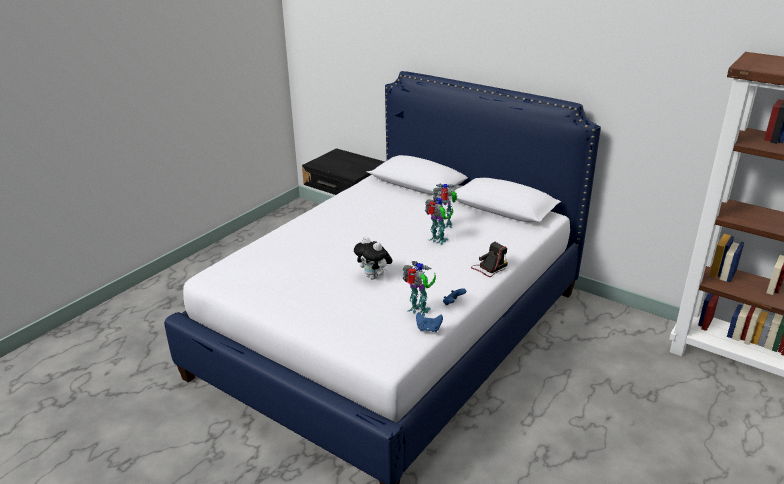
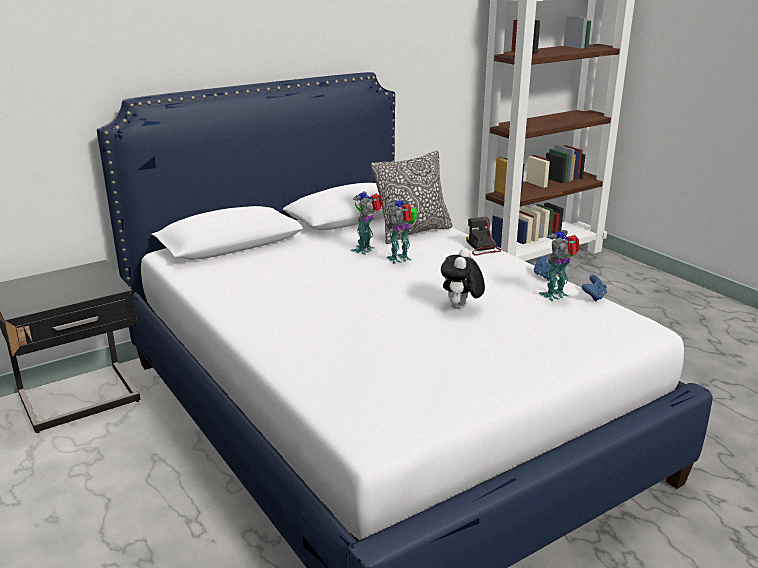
camera: 70 degrees left, 5 degrees down
(374, 277) = (461, 308): plush toy -> plush toy turned 135 degrees clockwise
(495, 235) = (412, 232): none -> pillow

